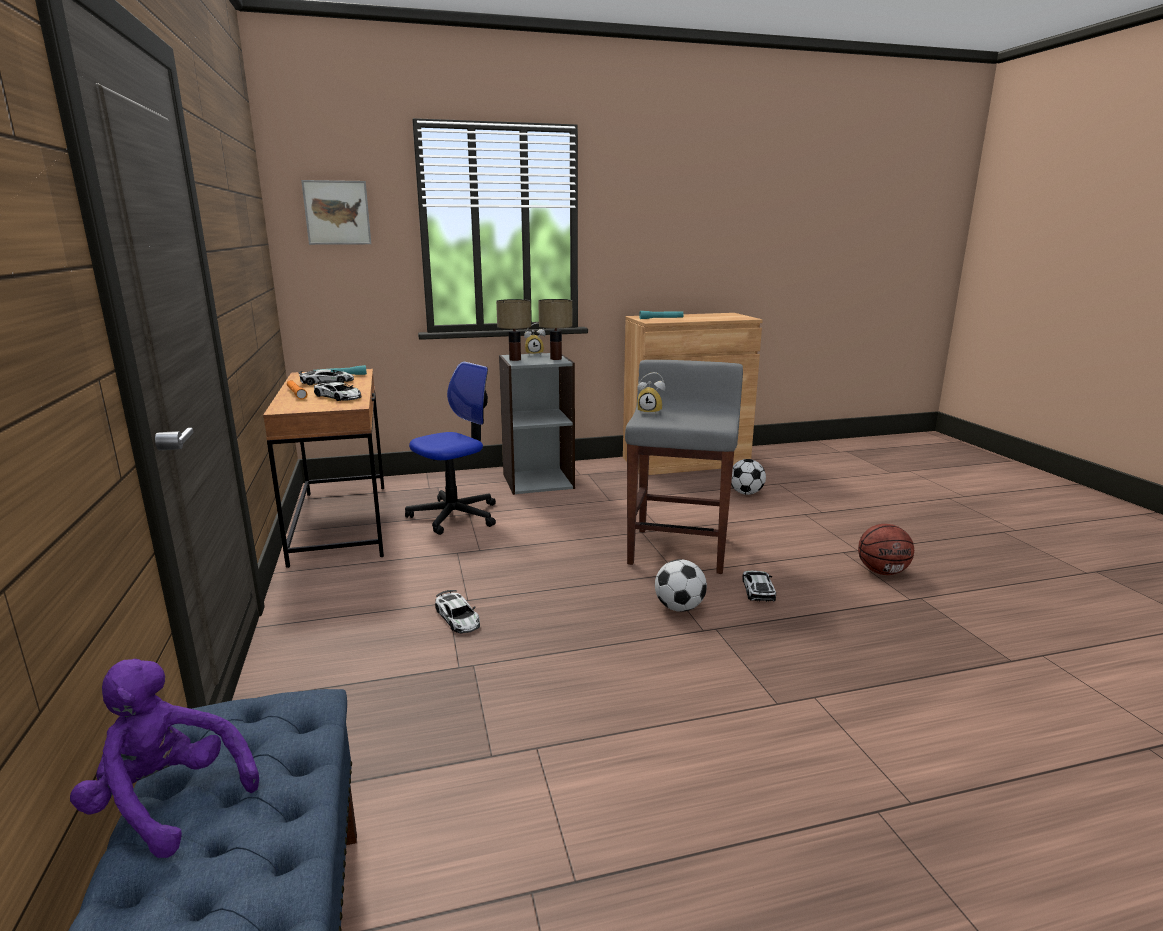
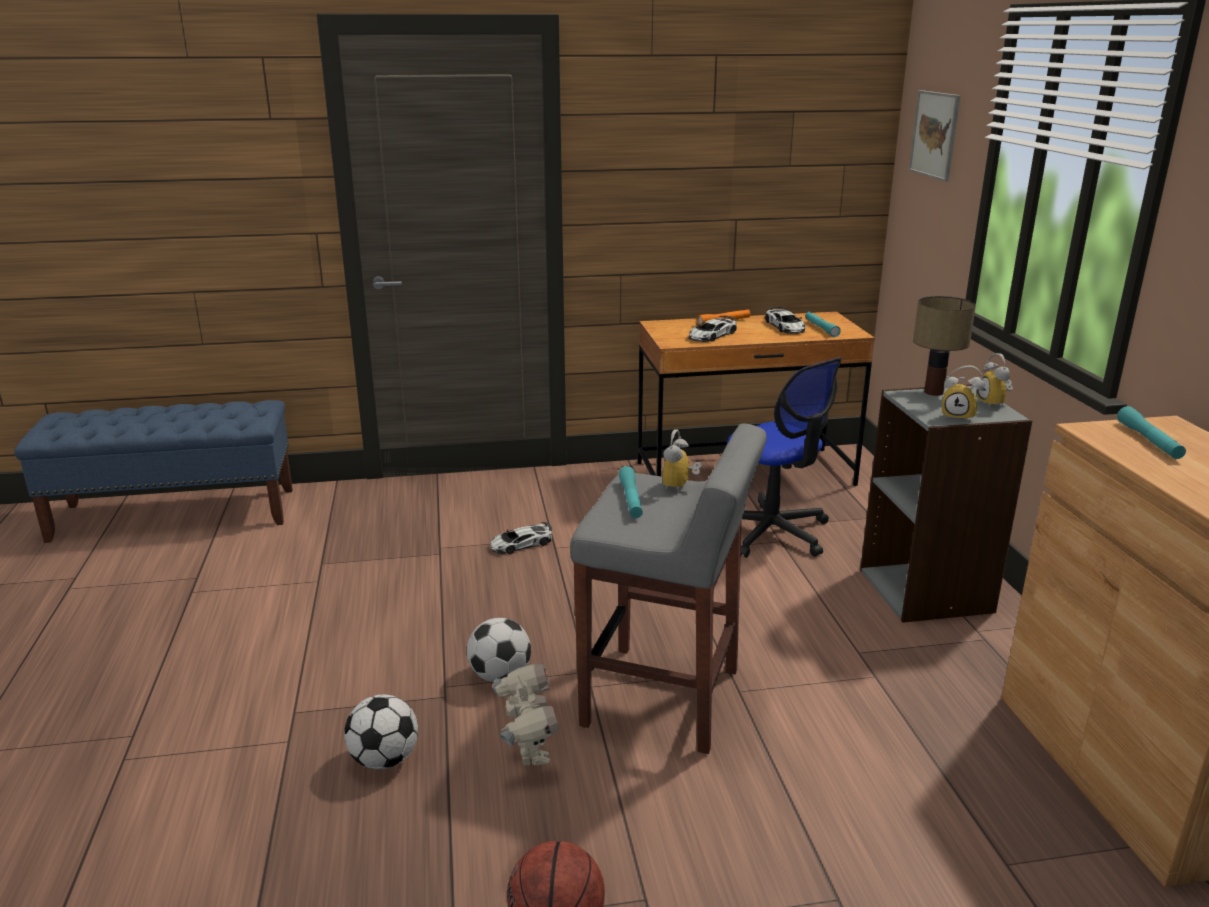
camera: 95 degrees right, 5 degrees up
(168, 801) = (206, 406): purple plush toy -> none
(555, 358) = (959, 416): table lamp -> alarm clock
(677, 420) = (631, 499): none -> turquoise flashlight
(746, 493) = (945, 831): football -> football (384, 760)
(758, 589) = (528, 752): toy car -> toy robot

